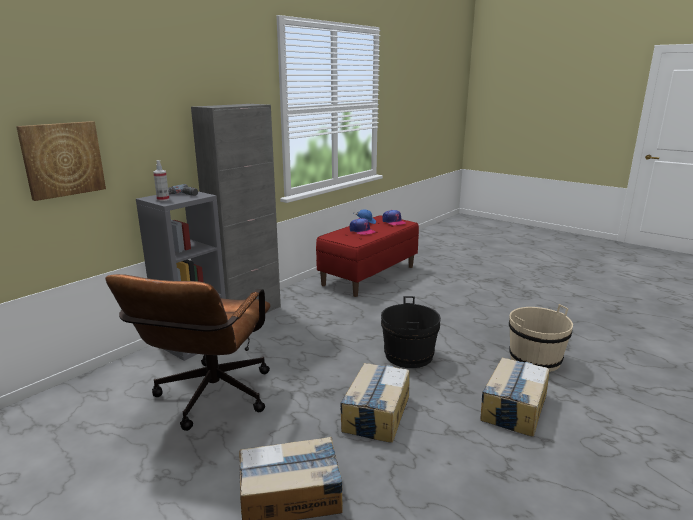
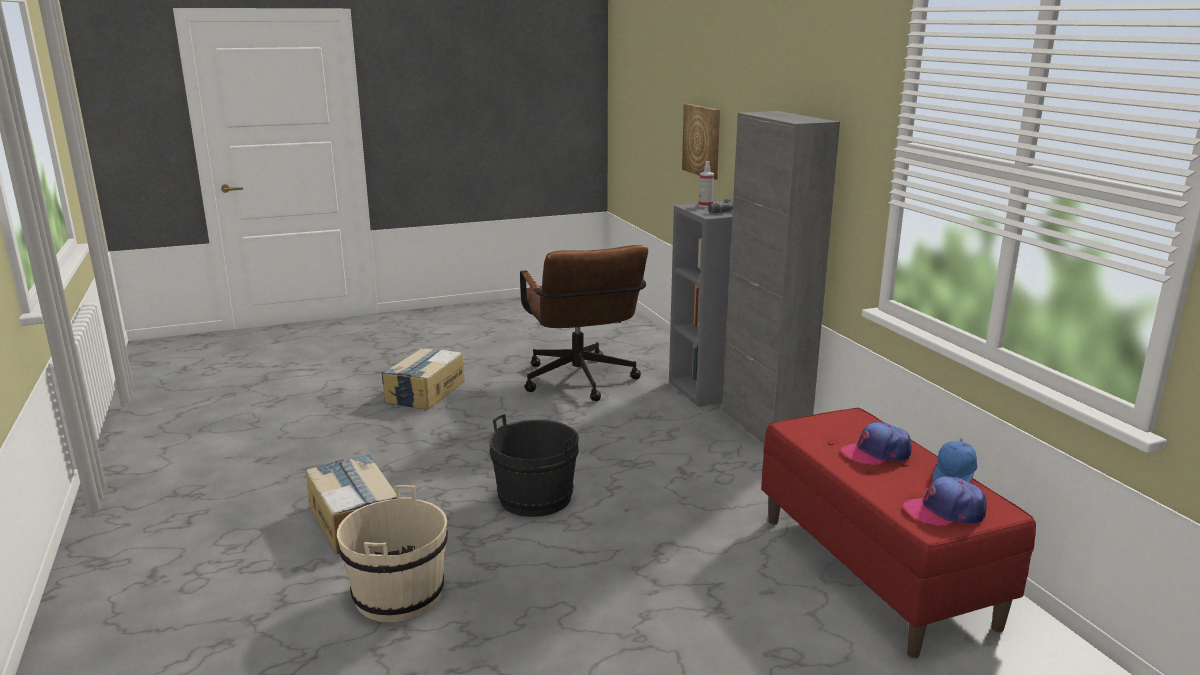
camera: 120 degrees right, 0 degrees up
(209, 400) = (581, 383): brown office chair -> brown office chair turned 150 degrees counterclockwise
(376, 413) = (461, 444): cardboard box -> none

